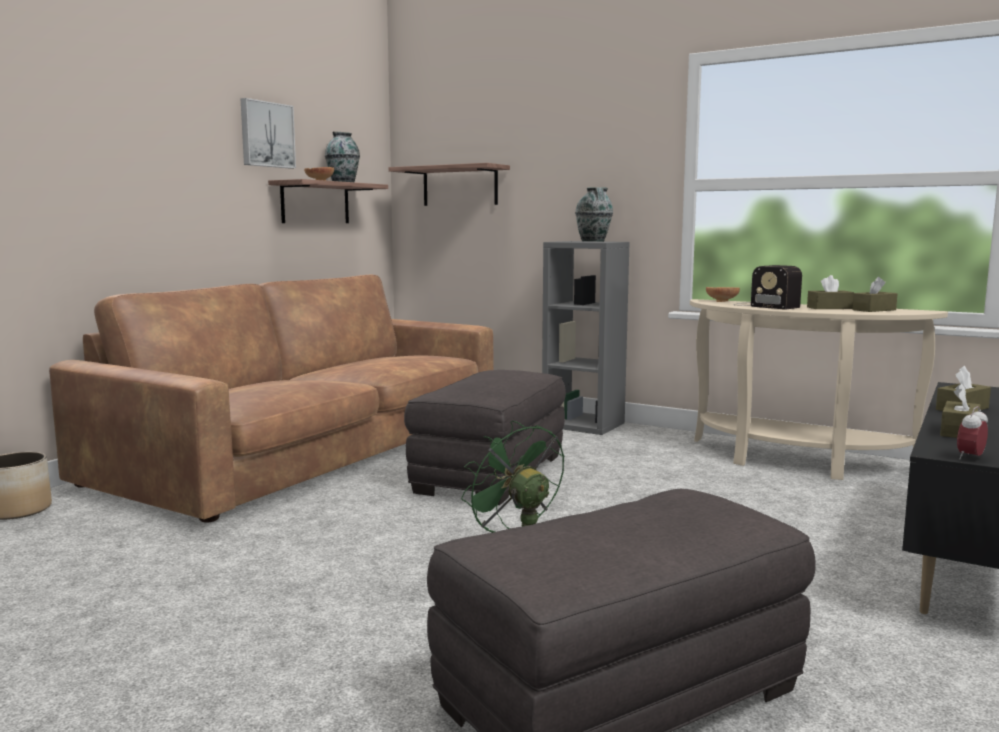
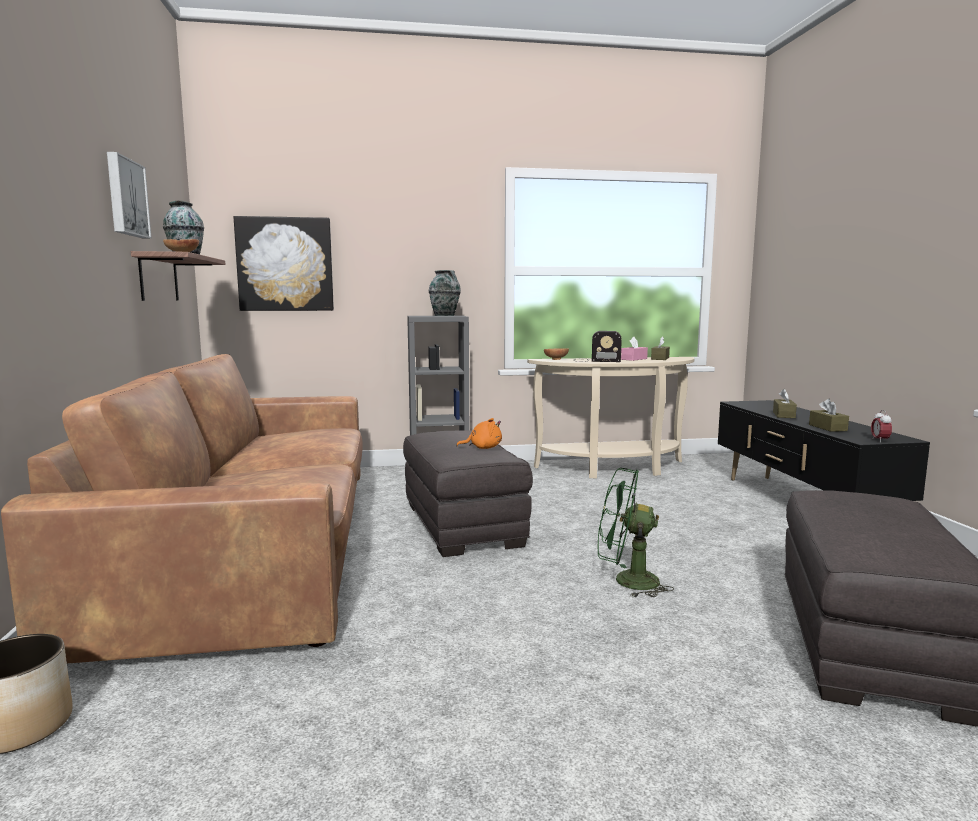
camera: 40 degrees left, 0 degrees up
(460, 186) = (285, 264): shelf -> picture
(494, 388) = (483, 448): none -> orange plush toy
(829, 308) = (634, 359): brown tissue box -> pink tissue box

